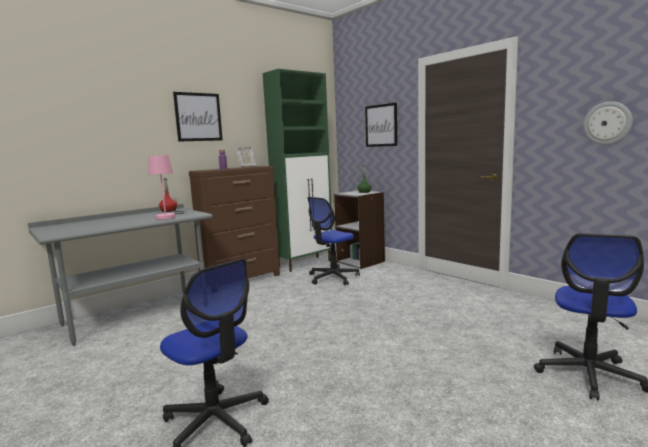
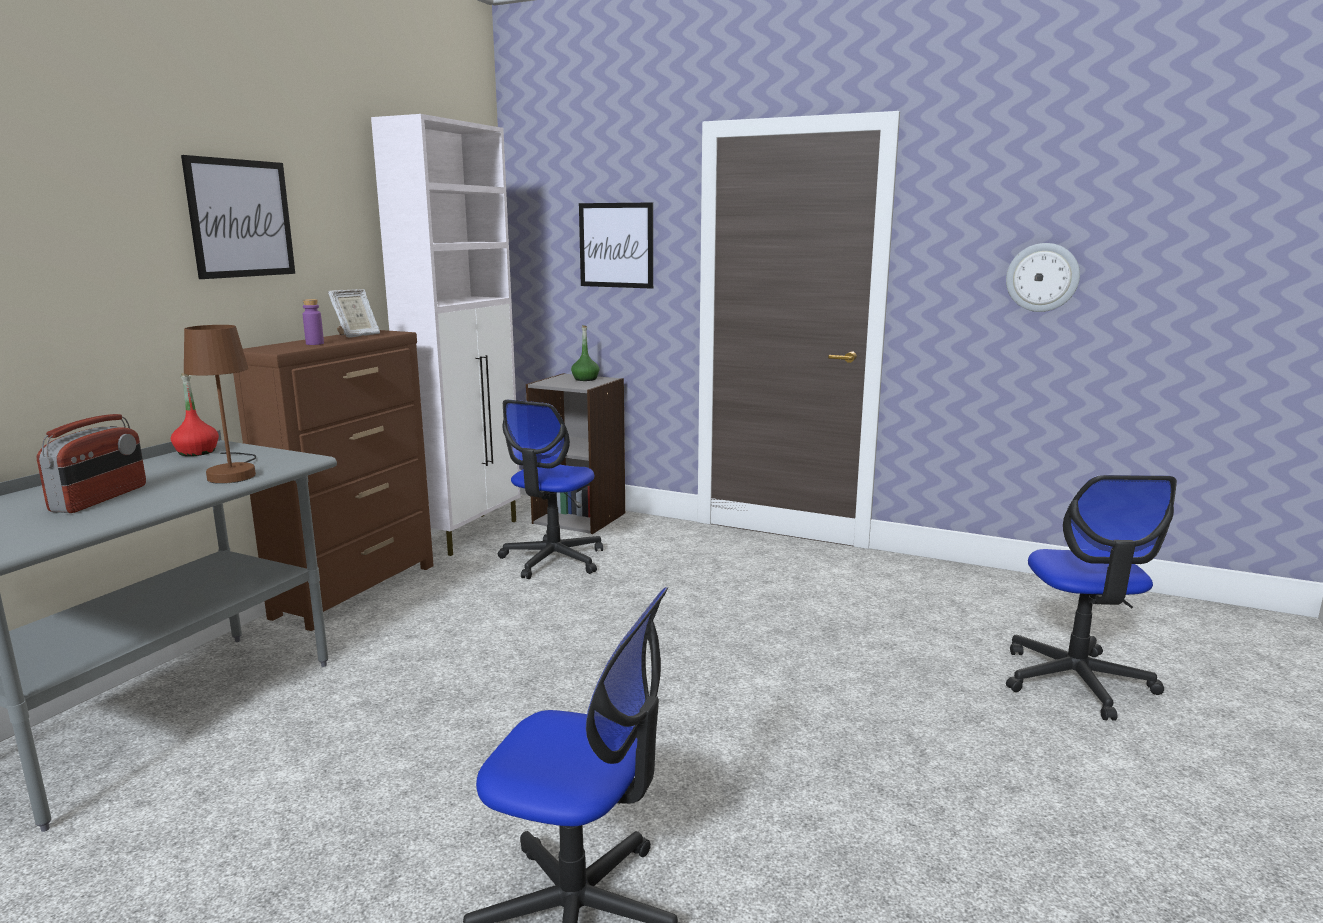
camera: 25 degrees left, 5 degrees up
(115, 222) = (100, 498): none -> radio
(168, 217) = (234, 473): pink table lamp -> brown table lamp
(305, 264) = (468, 533): green cabinet -> white cabinet

